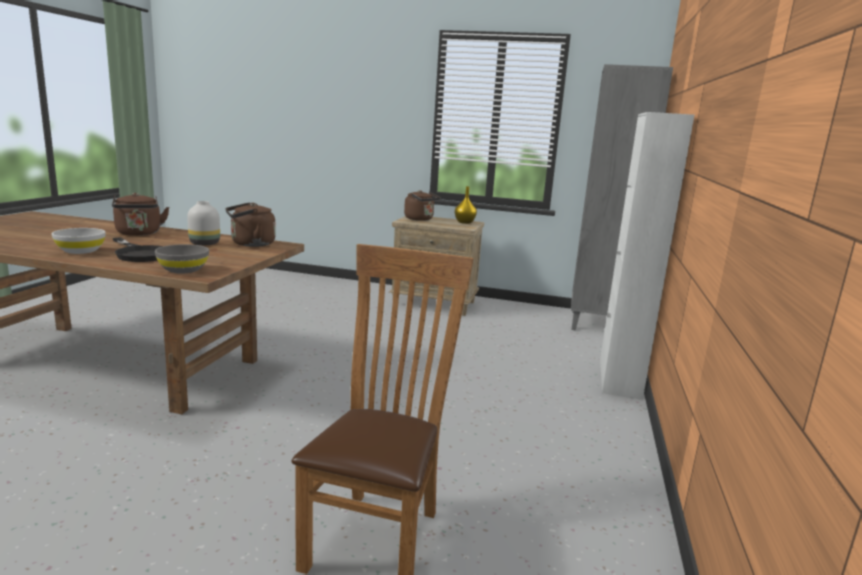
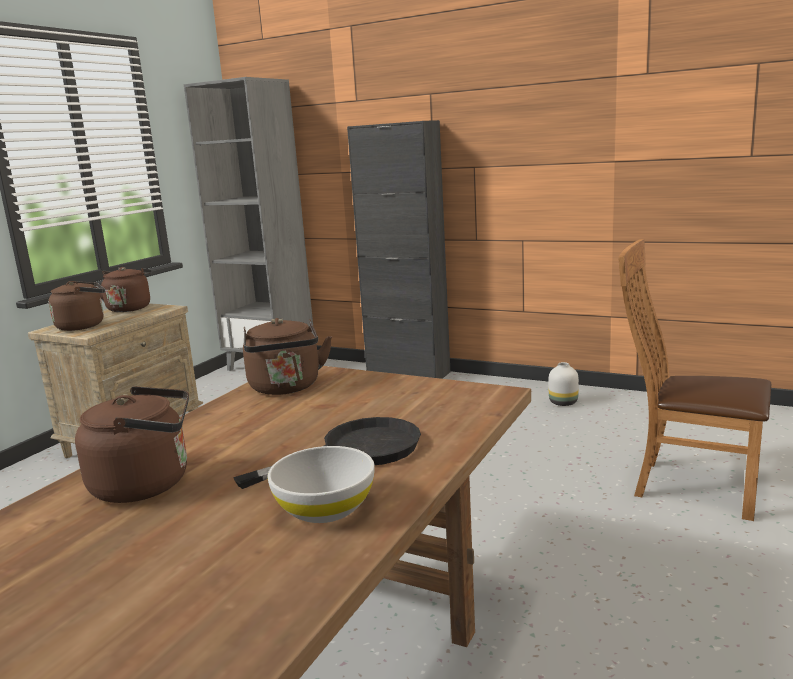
camera: 75 degrees left, 0 degrees up
(183, 270) = (466, 407): grey bowl -> none
(204, 244) = (275, 417): white vase -> white vase (563, 403)
(465, 222) = (129, 308): yellow vase -> brown kettle
(619, 379) = (408, 373): white cabinet -> black cabinet

